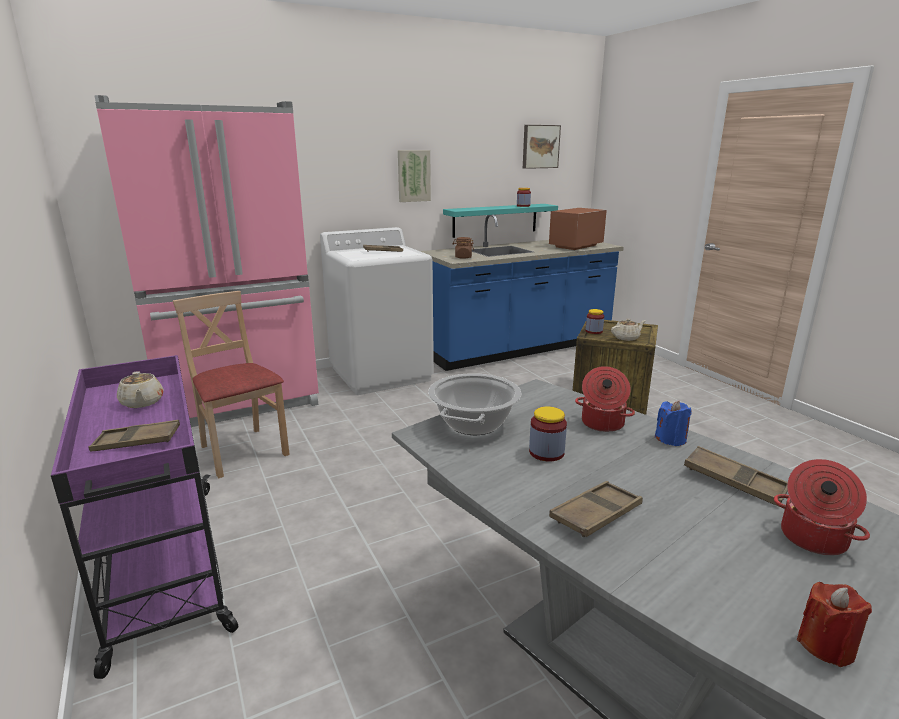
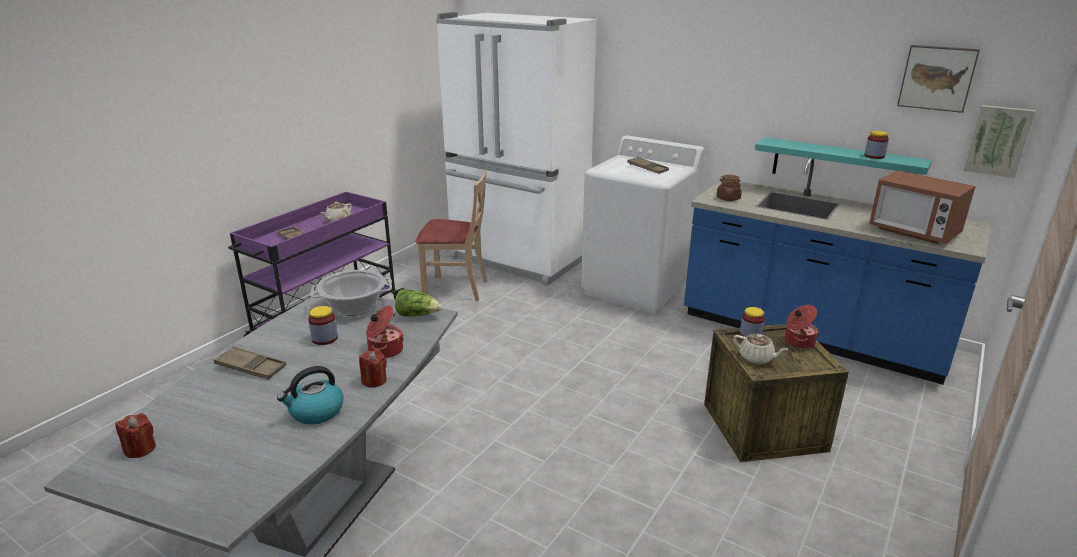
camera: 60 degrees right, 5 degrees up
(240, 402) = (518, 260): pink fridge -> white fridge
(242, 451) = (455, 289): beige chair -> beige chair turned 75 degrees clockwise
(413, 176) = (732, 93): picture -> picture (998, 140)
(529, 396) = (417, 315): none -> lettuce
(575, 246) = (913, 232): microwave -> microwave turned 150 degrees counterclockwise
(671, 439) = (374, 380): blue candle -> red candle
(734, 481) = (316, 412): brown tray -> kettle
(812, 539) = (246, 446): cooking pot -> cooking pot (798, 342)

